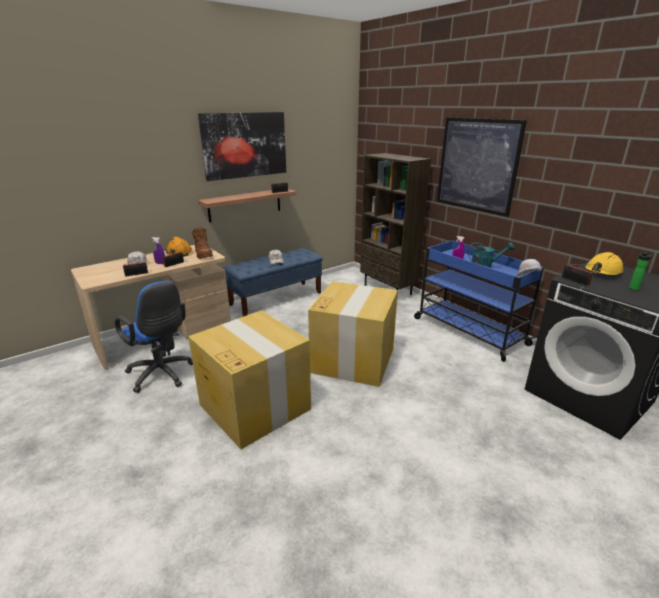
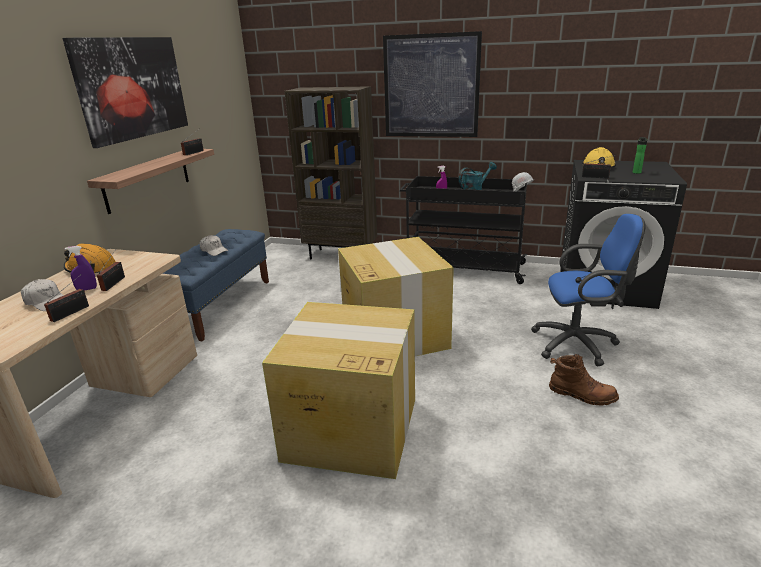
camera: 35 degrees left, 0 degrees up
(162, 375) = (172, 456): blue office chair -> blue office chair (578, 344)
(203, 254) = (139, 260): brown boot -> brown boot (581, 395)
(468, 330) = (462, 269): blue cart -> black cart

